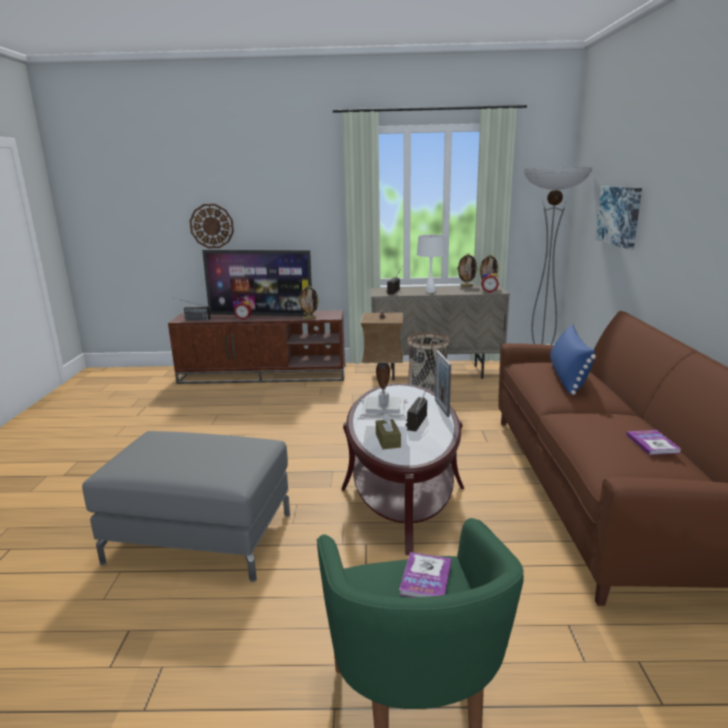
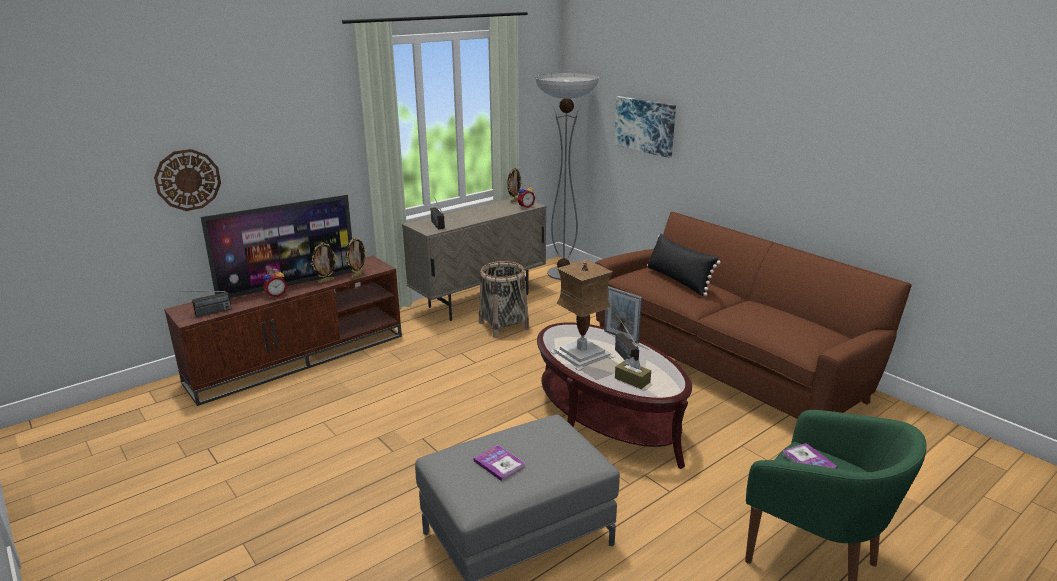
camera: 40 degrees left, 5 degrees up
(430, 291) = (473, 217): white table lamp -> none
(466, 286) = (492, 203): picture frame -> picture frame (326, 281)
(567, 377) = (678, 280): blue pillow -> black pillow
(652, 444) = (798, 320): book -> book (499, 464)

